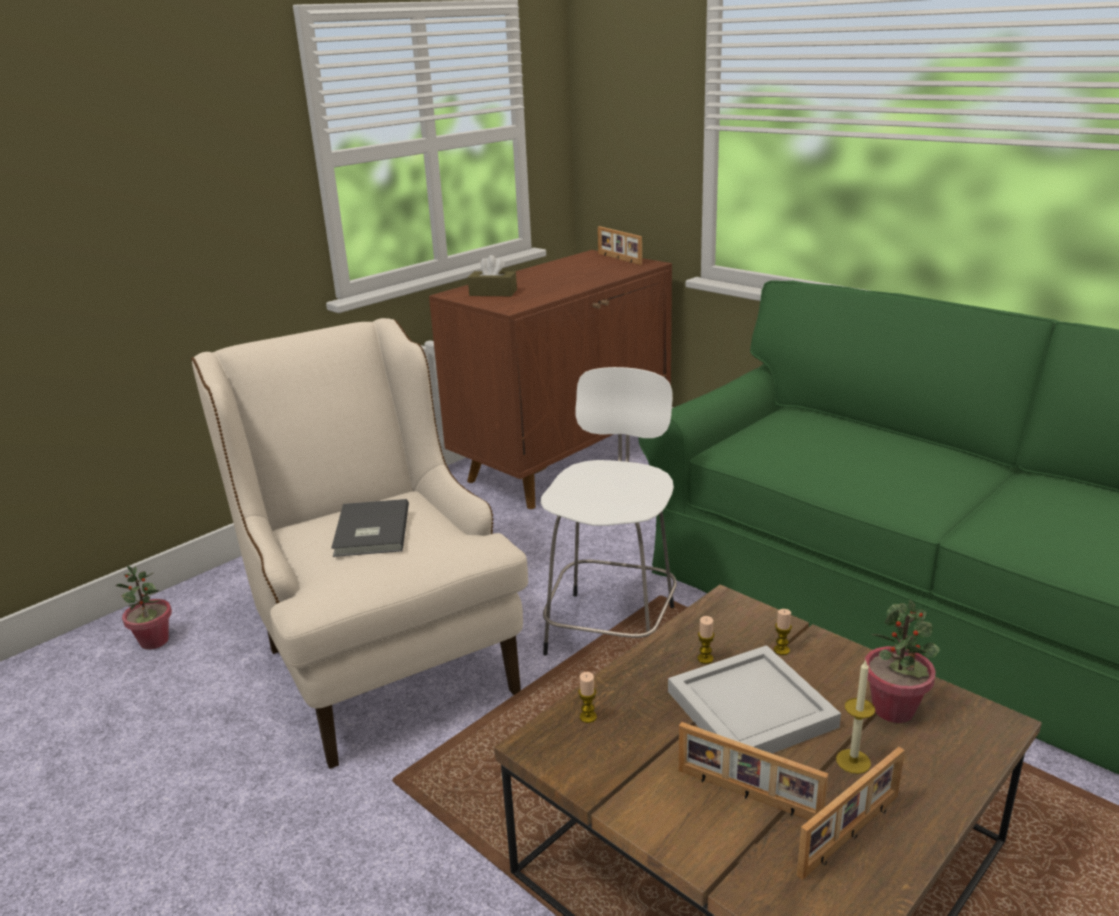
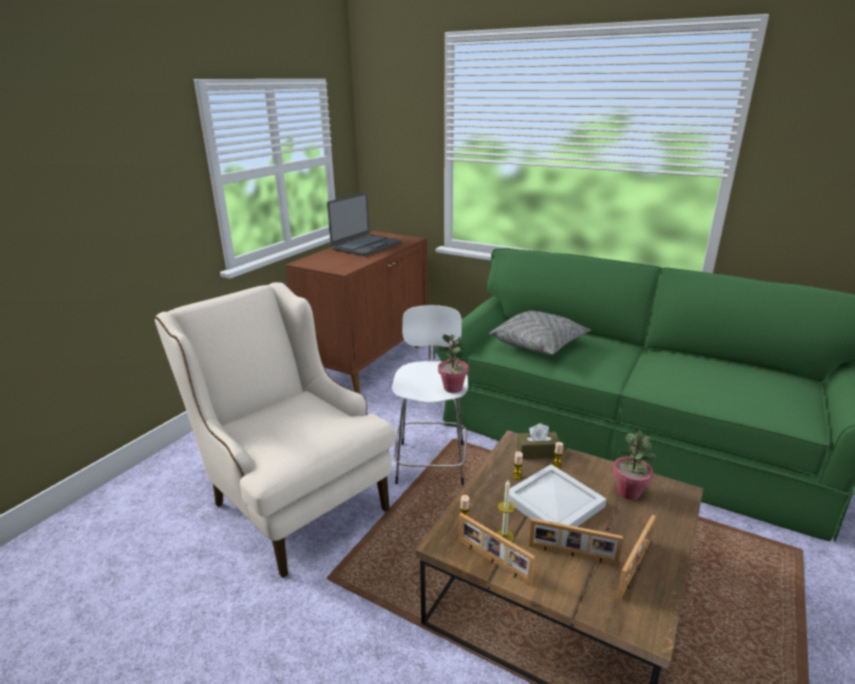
camera: 15 degrees left, 0 degrees up
(154, 641) = (128, 509): potted plant -> potted plant (453, 388)
(369, 531) = (292, 421): grey book -> none
(493, 293) = (327, 261): brown tissue box -> brown tissue box (537, 452)
(566, 272) = (366, 246): none -> laptop
(618, 259) = (393, 236): picture frame -> picture frame (493, 562)
(816, 448) = (538, 344): none -> grey pillow
(853, 761) = (620, 525): candle -> candle (504, 537)

